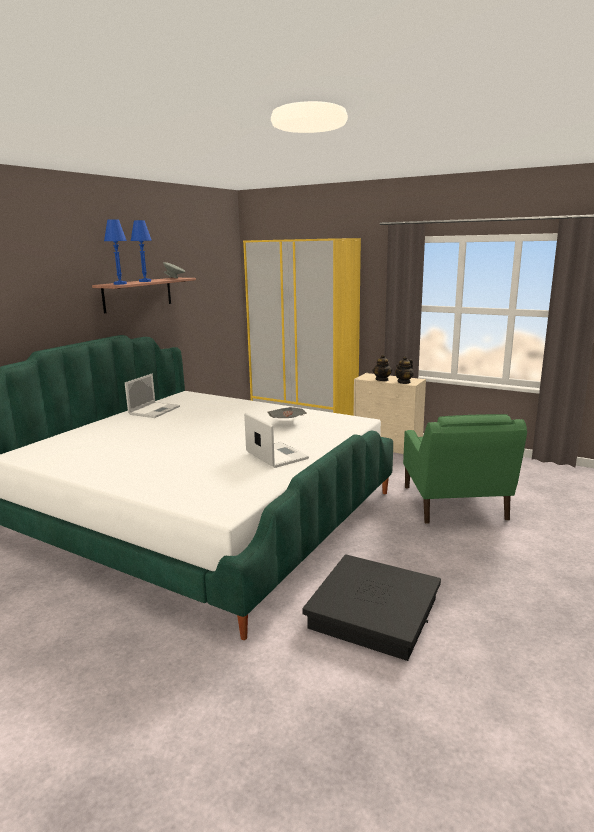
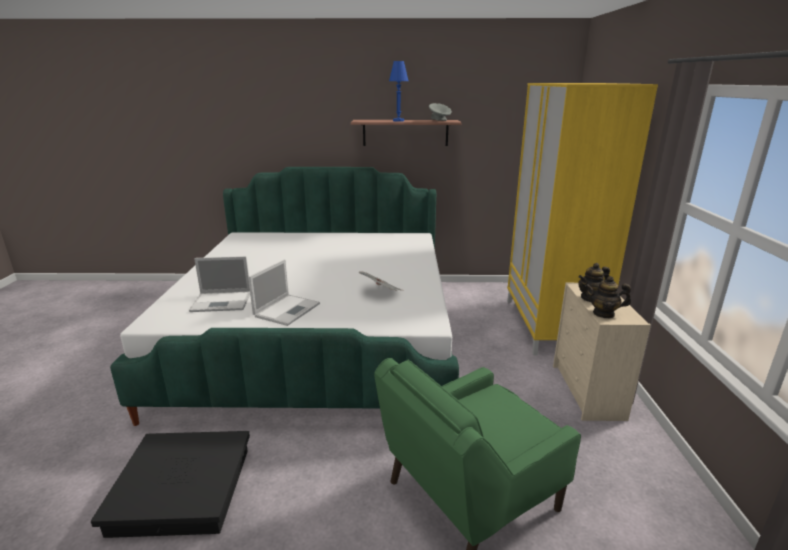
camera: 60 degrees right, 5 degrees up
(120, 284) = (365, 121): blue table lamp -> none
(155, 410) = (364, 239): laptop -> laptop (222, 302)

